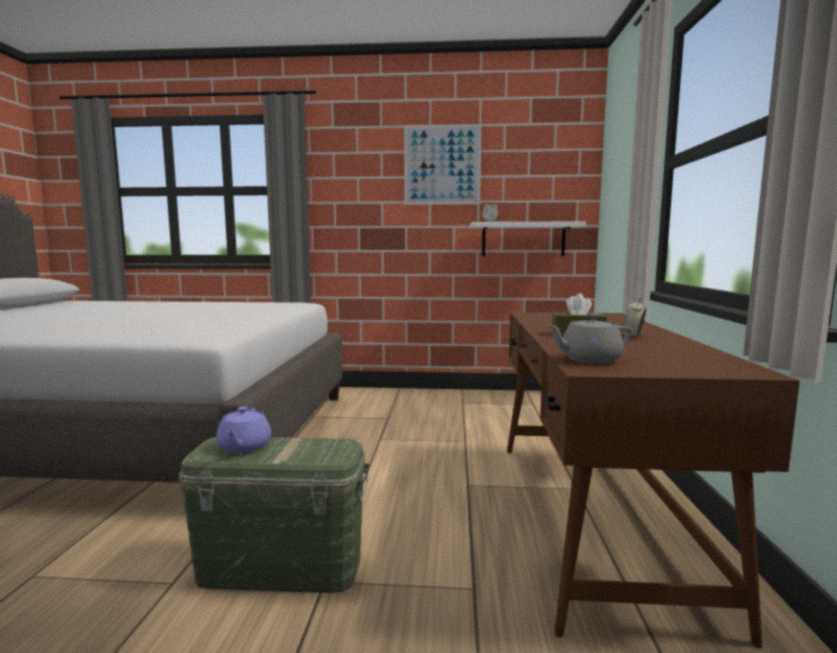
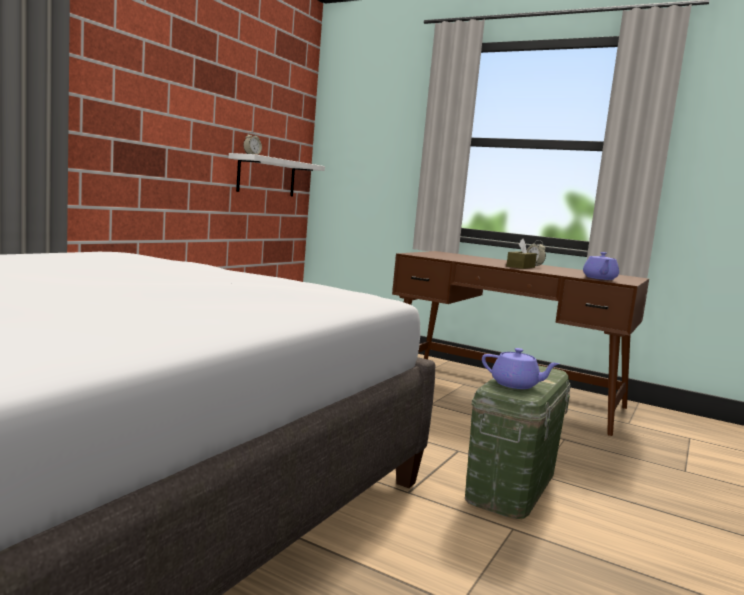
camera: 65 degrees left, 0 degrees up
(442, 165) = (207, 77): picture -> none
(589, 359) = (599, 278): grey teapot -> purple teapot

